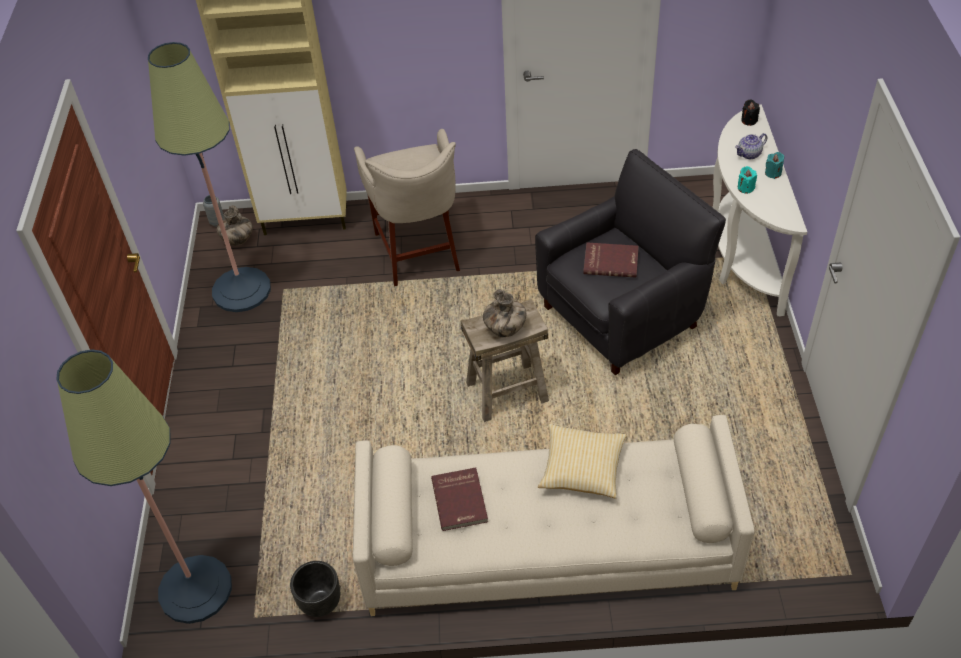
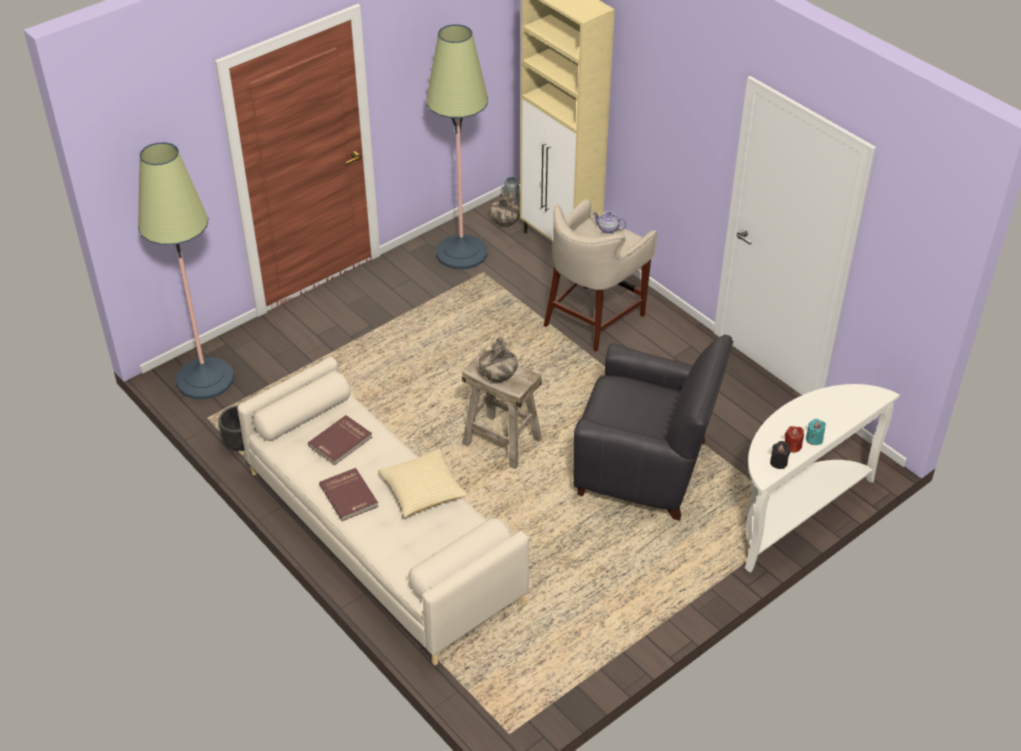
camera: 50 degrees right, 5 degrees down
(611, 261) = (638, 405): red book -> red book (350, 495)
(745, 188) = (776, 430): turquoise candle -> none
(749, 120) = (867, 396): black candle -> black candle (778, 462)
(749, 154) = (822, 414): teapot -> teapot (608, 229)
(771, 189) = (792, 446): none -> red candle

